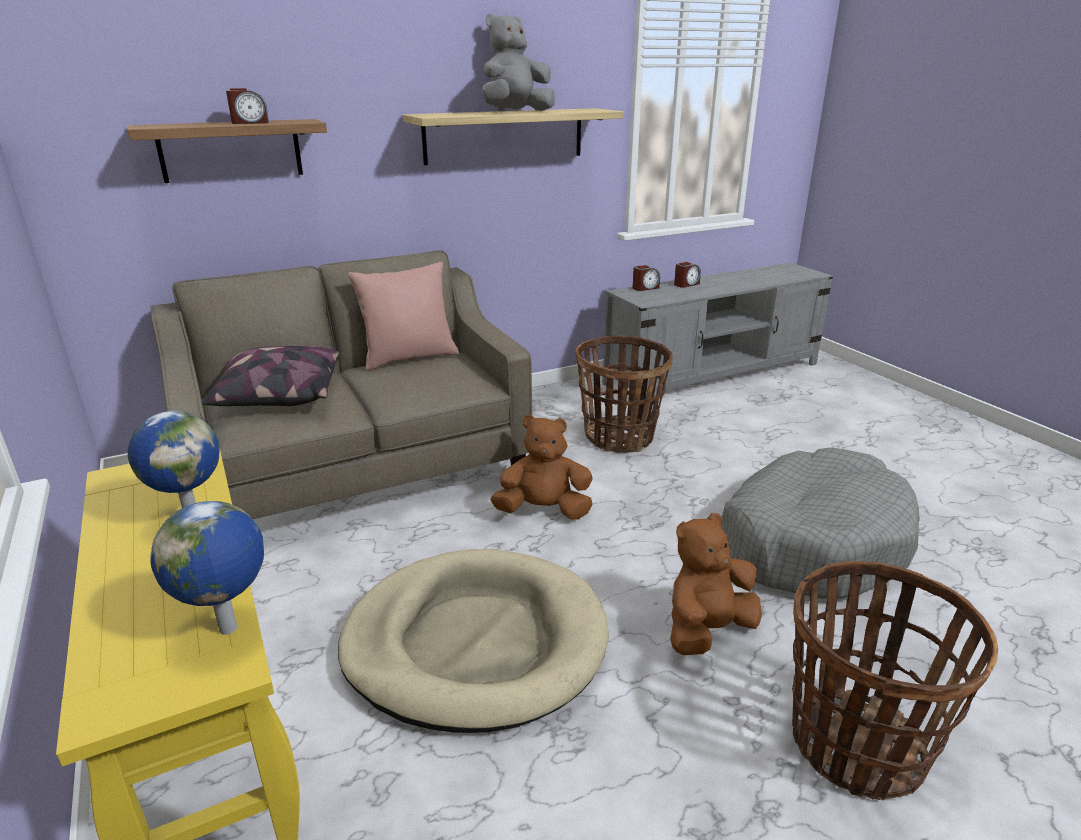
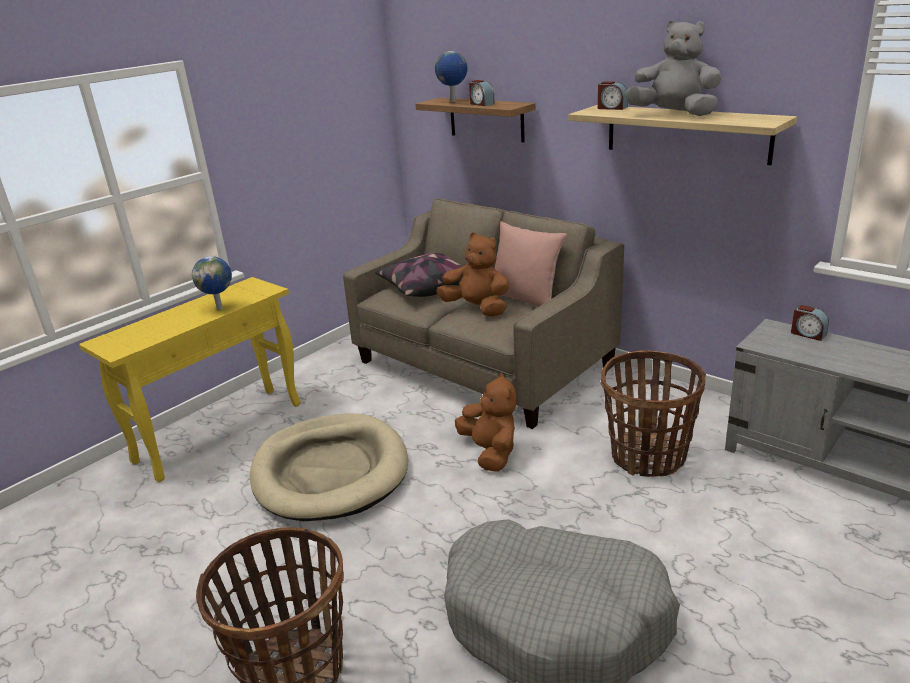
camera: 70 degrees right, 0 degrees up
(230, 629) = (141, 344): globe -> globe (453, 101)
(686, 284) = (864, 352): alarm clock -> alarm clock (611, 108)
(707, 630) = (388, 570): brown plush toy -> brown plush toy (477, 309)

